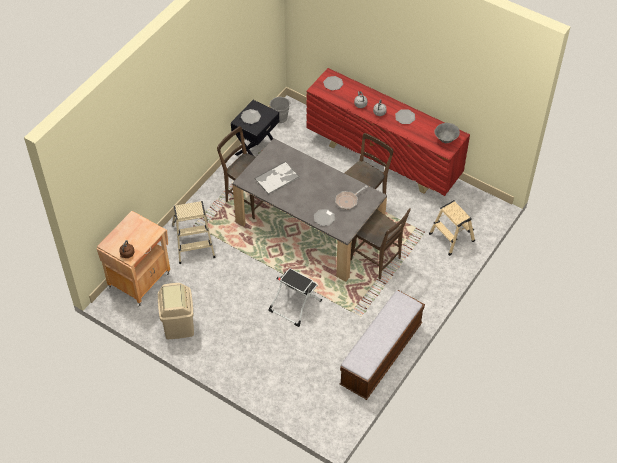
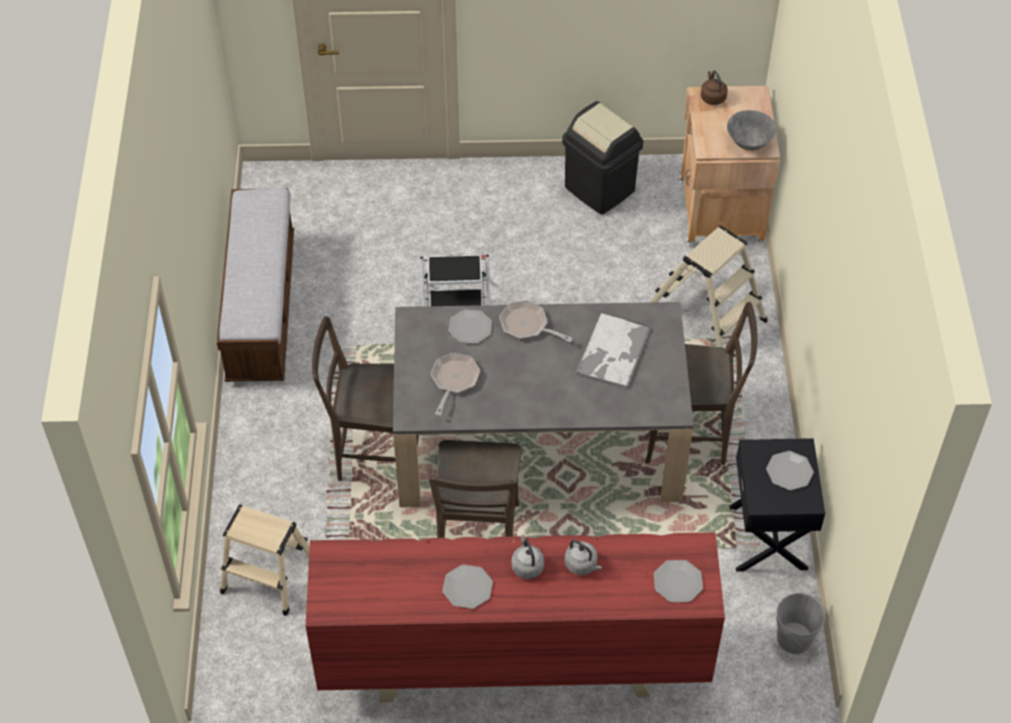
camera: 145 degrees right, 0 degrees up
(178, 325) = (600, 188): beige trash can -> black trash can
(300, 206) = (527, 326): none -> frying pan
(445, 139) = (347, 582): grey bowl -> grey bowl (748, 144)

